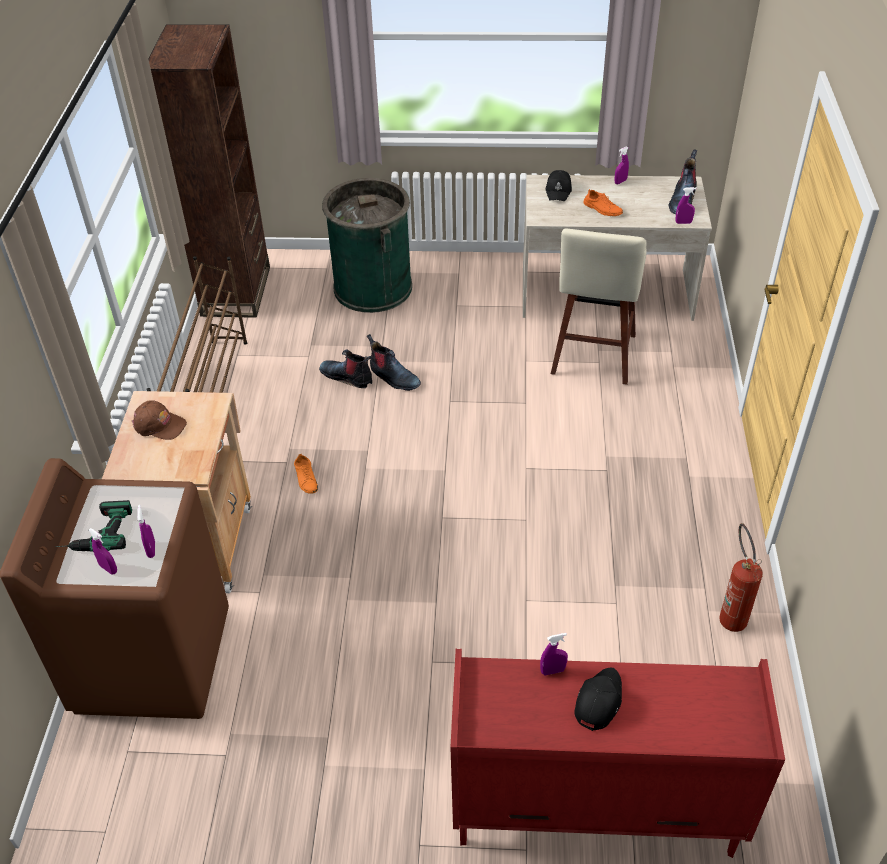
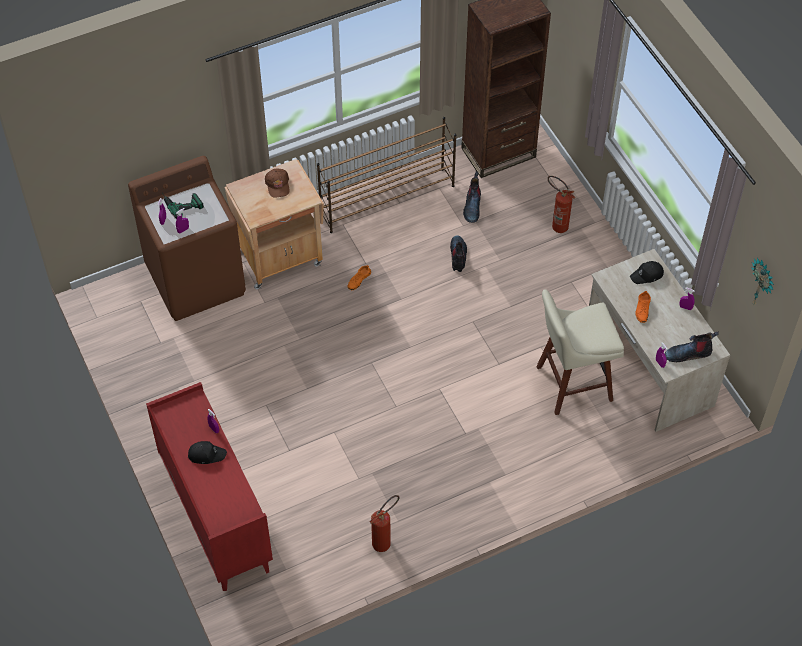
camera: 60 degrees right, 10 degrees up
(373, 287) = (556, 225): green trash can -> fire extinguisher
(393, 377) = (474, 281): boot -> boot (472, 206)
(705, 56) = (762, 284): none -> wall clock

